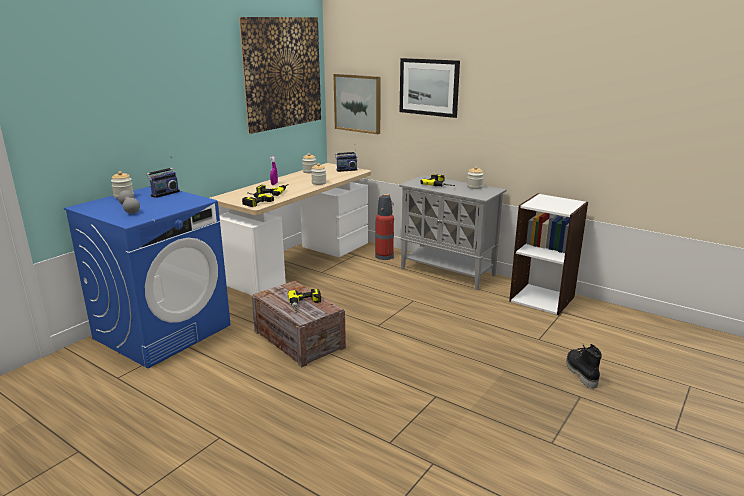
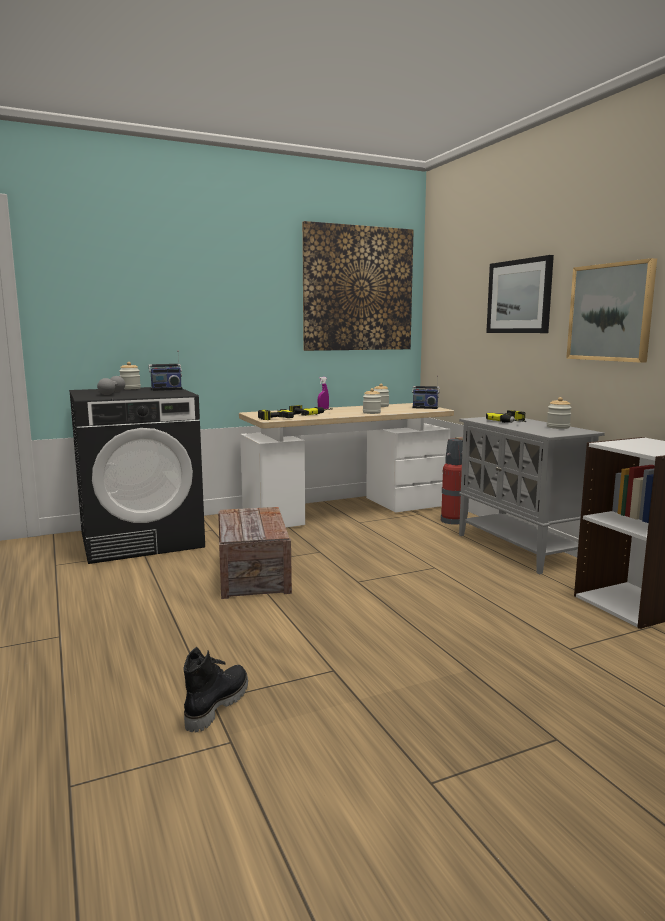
camera: 30 degrees right, 10 degrees down
(163, 331) = (142, 539): blue washing machine -> black washing machine
(305, 304) = (255, 526): power drill -> none
(358, 103) = (449, 328): picture -> picture (610, 312)
(580, 373) = (594, 709): black boot -> black boot (216, 705)

